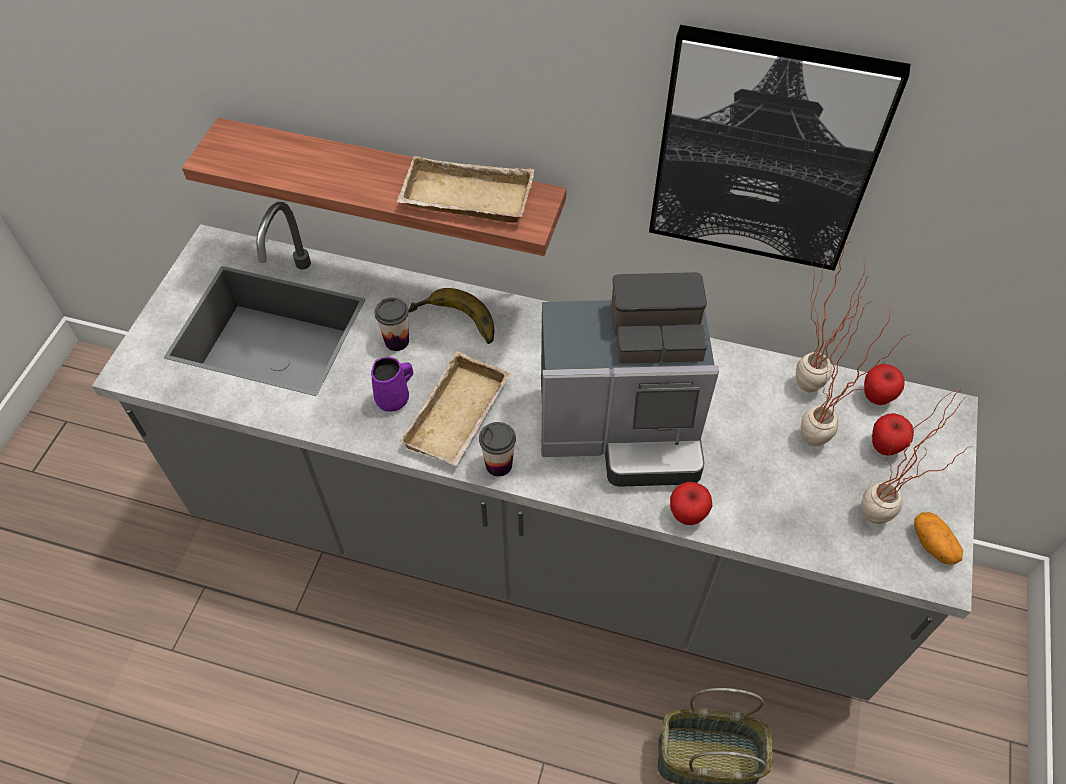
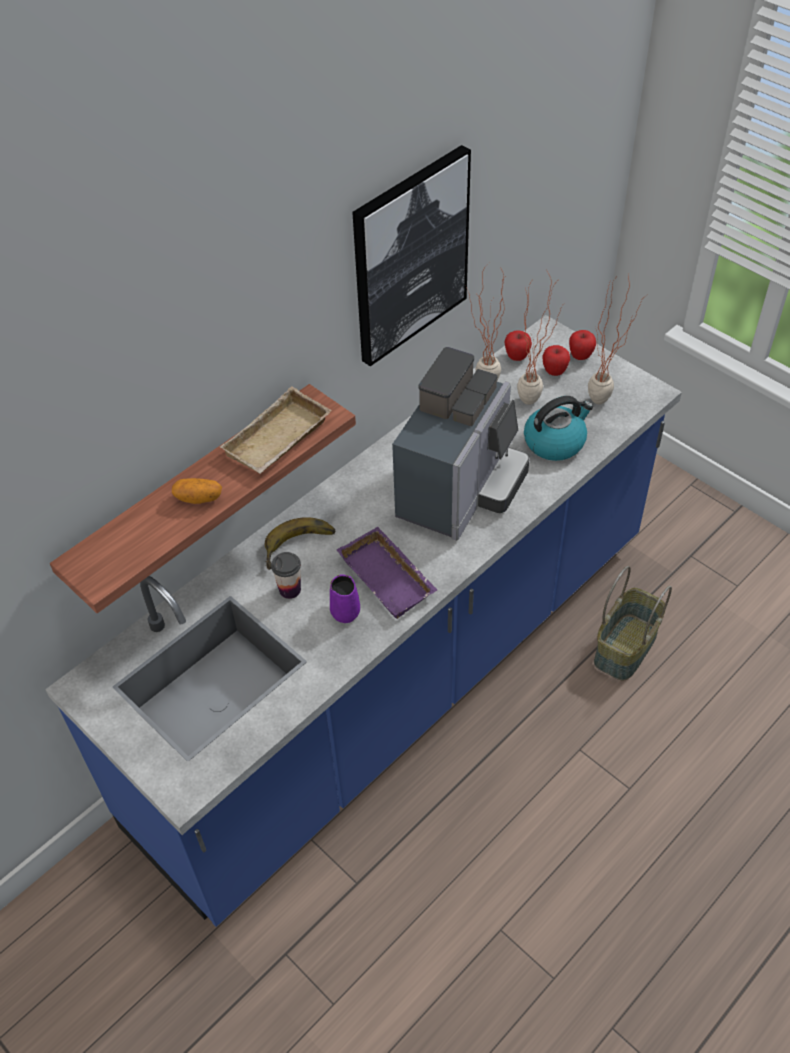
camera: 60 degrees left, 5 degrees down
(459, 418) = (390, 577): beige tray -> purple tray
(498, 465) = (446, 569): cup -> none
(533, 543) = (401, 678): grey counter -> blue counter
(687, 515) = (546, 486): apple -> apple (580, 356)
(765, 495) = (555, 442): none -> kettle
(933, 545) = (632, 385): potato -> potato (198, 498)

